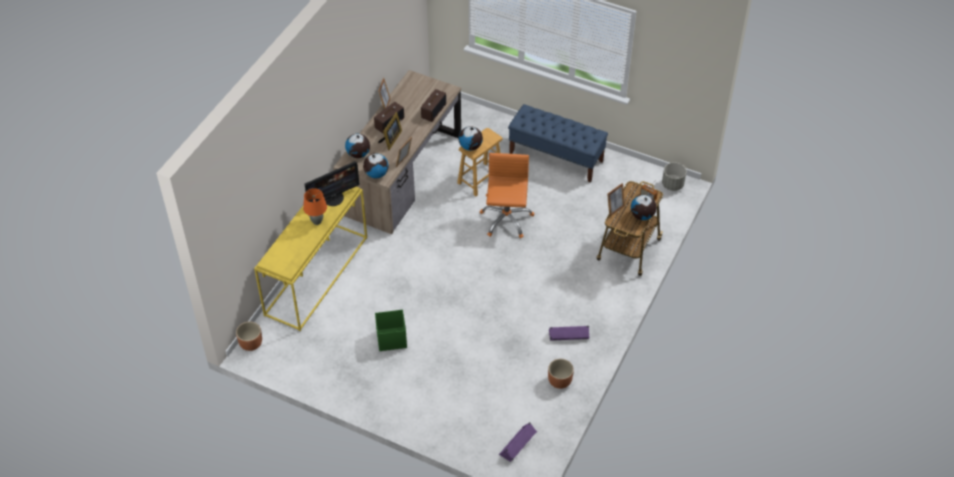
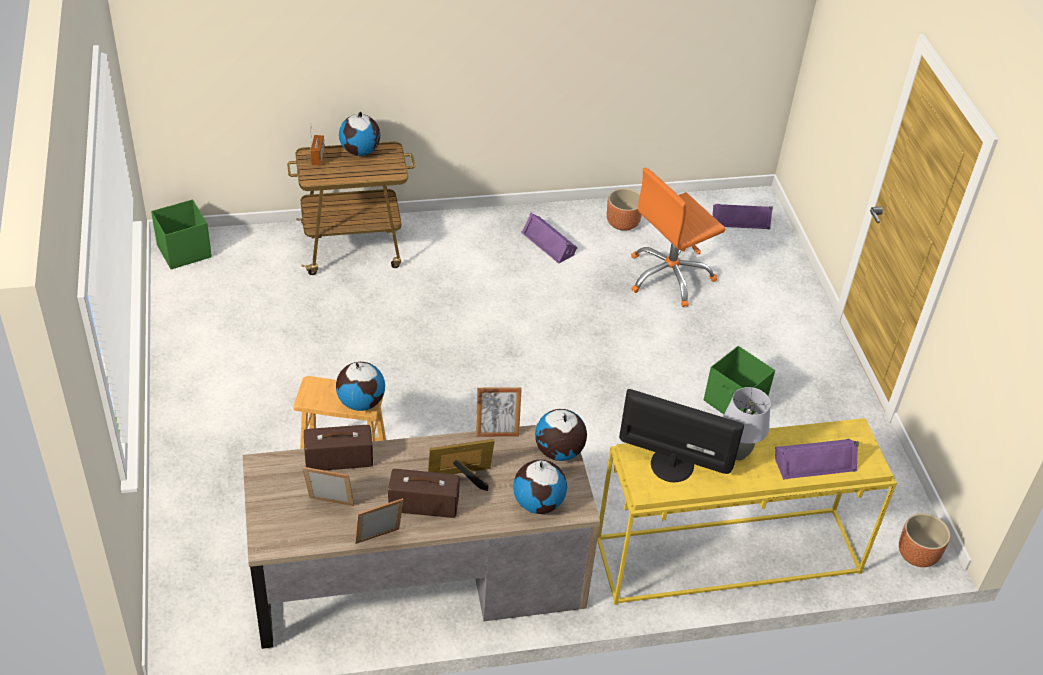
camera: 130 degrees left, 5 degrees down
(288, 243) = (814, 462): none -> purple speaker
(317, 221) = (737, 453): orange table lamp -> grey table lamp
(506, 219) = (405, 391): orange office chair -> orange office chair (669, 277)
(556, 157) = (218, 396): blue bench -> none
(614, 209) = (371, 178): picture frame -> picture frame (330, 506)
(672, 185) = (183, 251): grey planter -> green storage box

